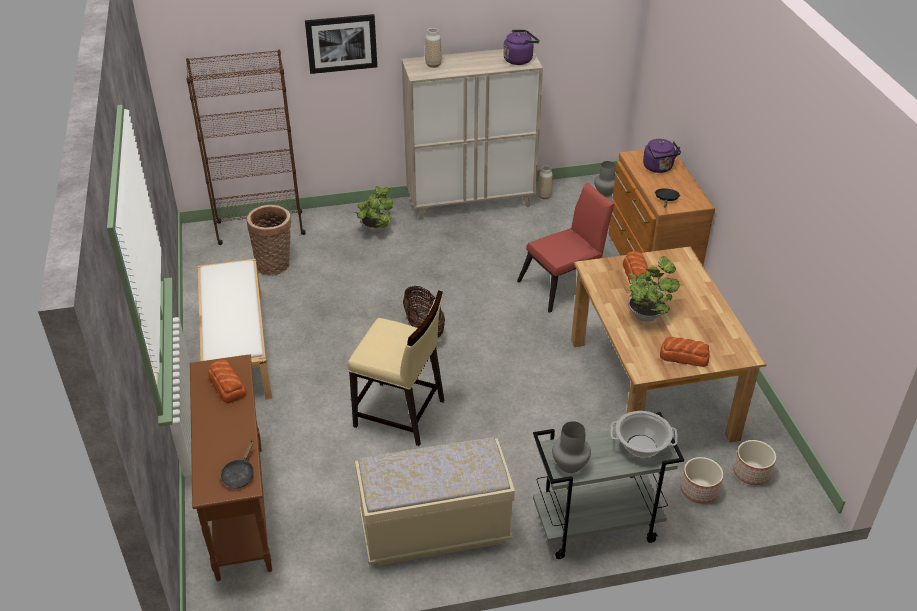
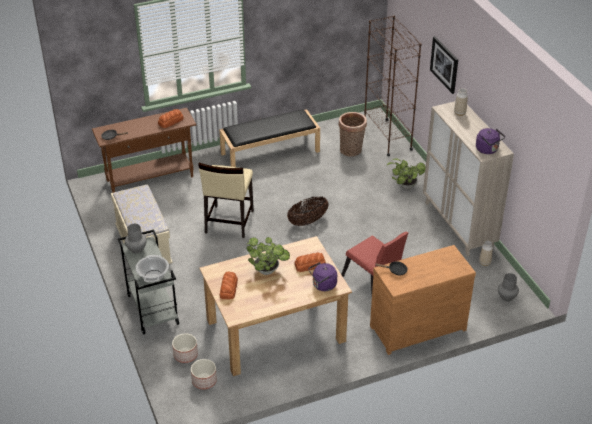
camera: 80 degrees right, 0 degrees up
(236, 347) = (270, 152): white bench -> black bench
(659, 168) = (439, 266): purple kettle -> purple kettle (323, 285)

